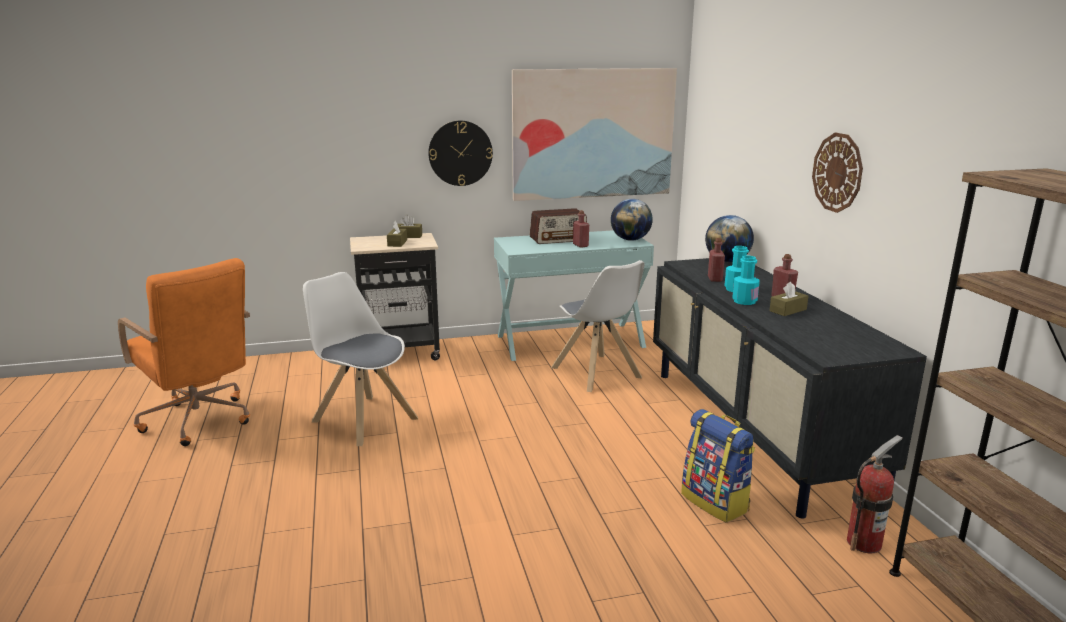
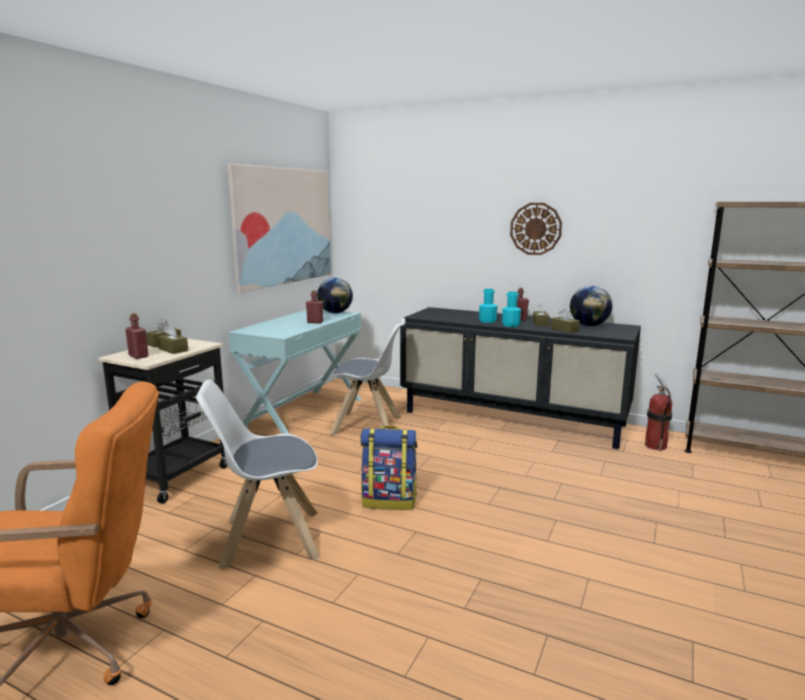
camera: 50 degrees left, 5 degrees down
(460, 153) = (193, 248): wall clock -> none
(558, 239) = (285, 322): radio -> none
(715, 279) = (460, 319): red bottle -> red bottle (138, 356)
(716, 502) = (579, 461): backpack -> backpack (389, 501)
(727, 261) = (433, 310): globe -> globe (589, 325)
(785, 326) = (564, 330): none -> brown tissue box

